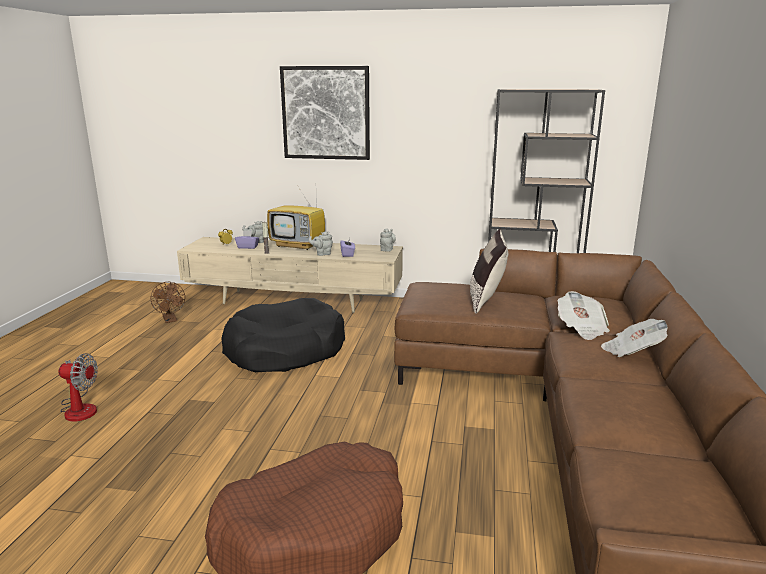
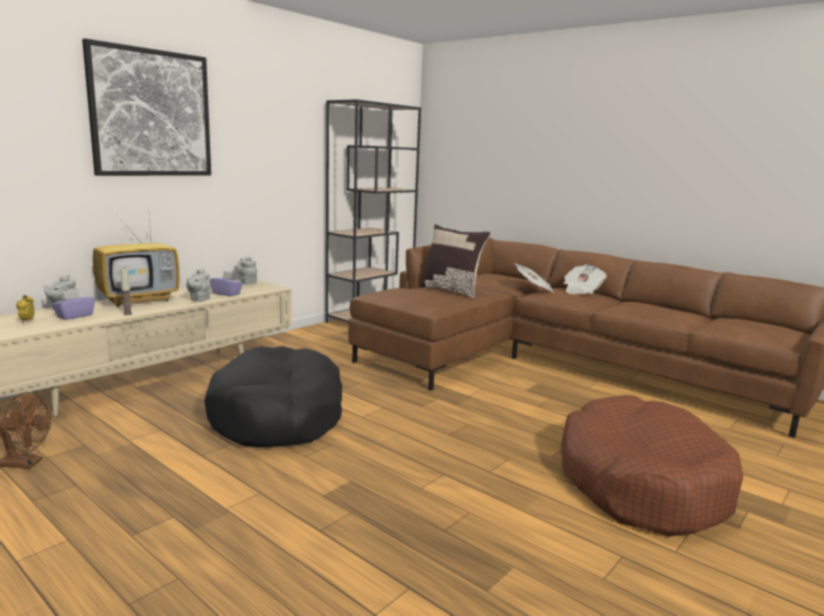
camera: 60 degrees left, 5 degrees down
(80, 408) = (228, 590): fan -> none

